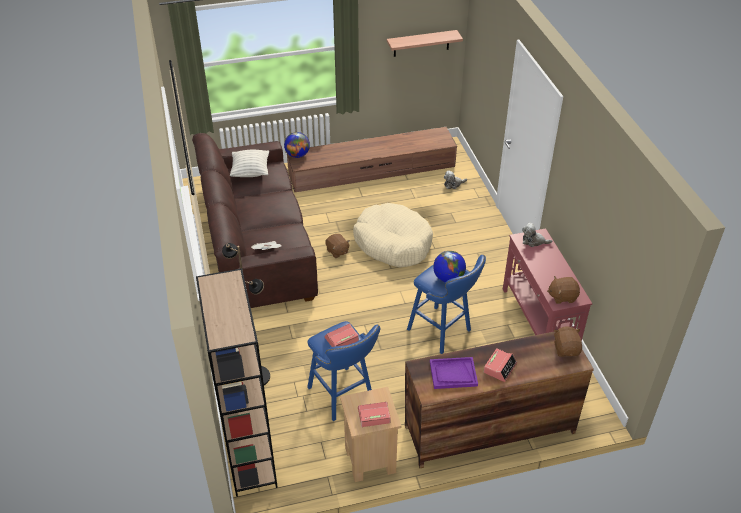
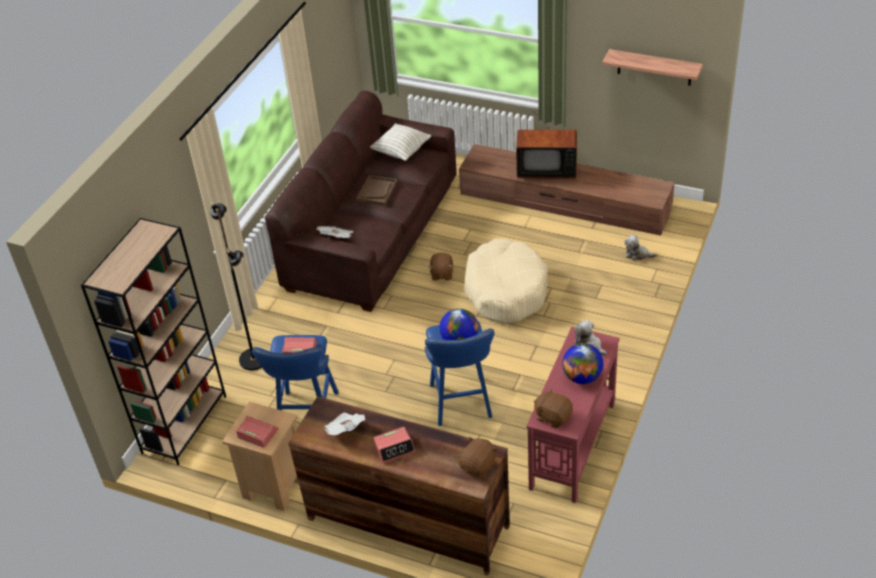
camera: 40 degrees right, 0 degrees up
(262, 206) = (377, 191): none -> brown tray
(297, 155) = (480, 153): globe -> globe (582, 377)
(355, 149) = (546, 169): none -> television
(453, 374) = (345, 430): purple tray -> newspaper

